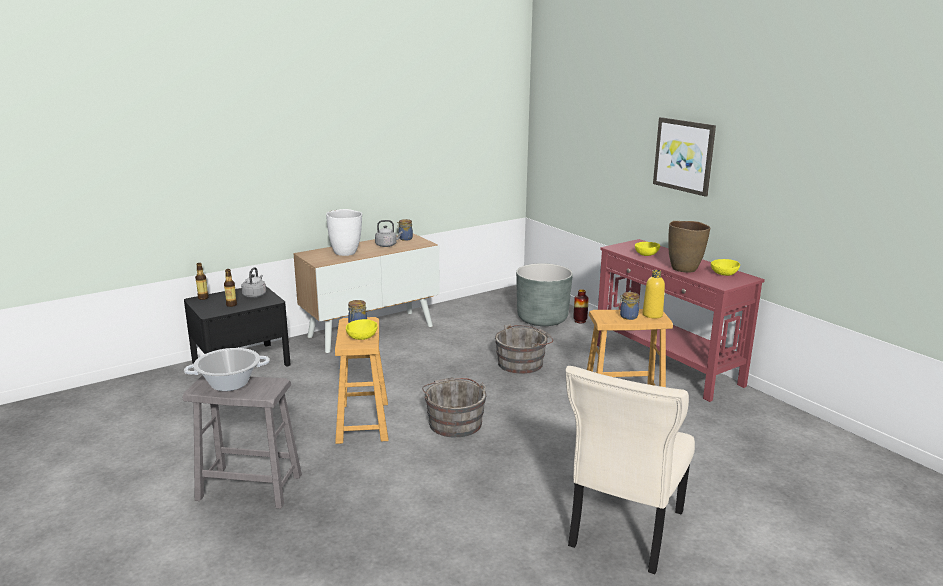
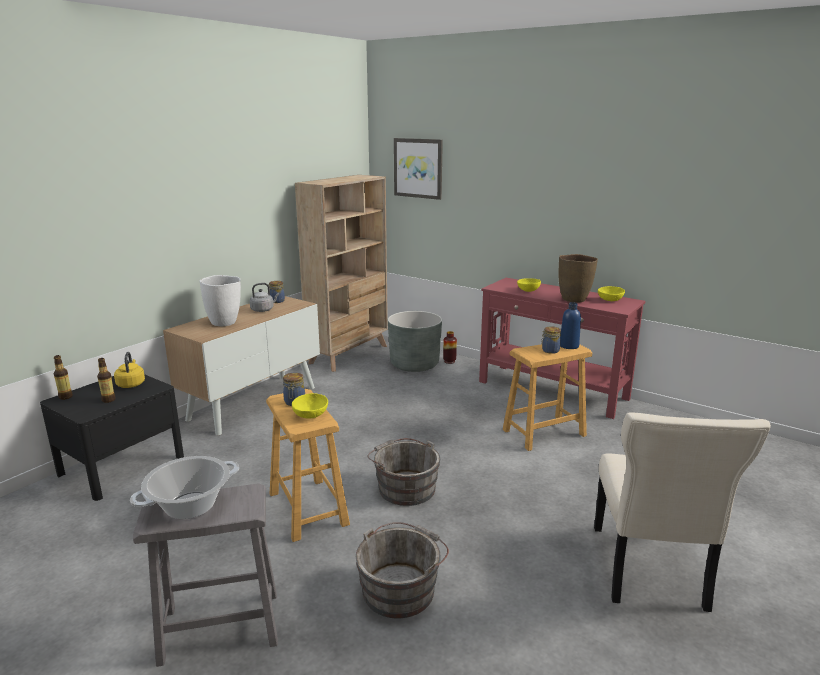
camera: 20 degrees left, 0 degrees up
(255, 295) = (131, 384): grey kettle -> yellow kettle
(485, 300) = (349, 354): none -> beige bookcase
(522, 363) = (427, 411): grey bucket -> grey bucket (401, 588)
(652, 315) = (569, 346): yellow bottle -> blue bottle
(684, 155) = (552, 194): picture -> picture (418, 168)

